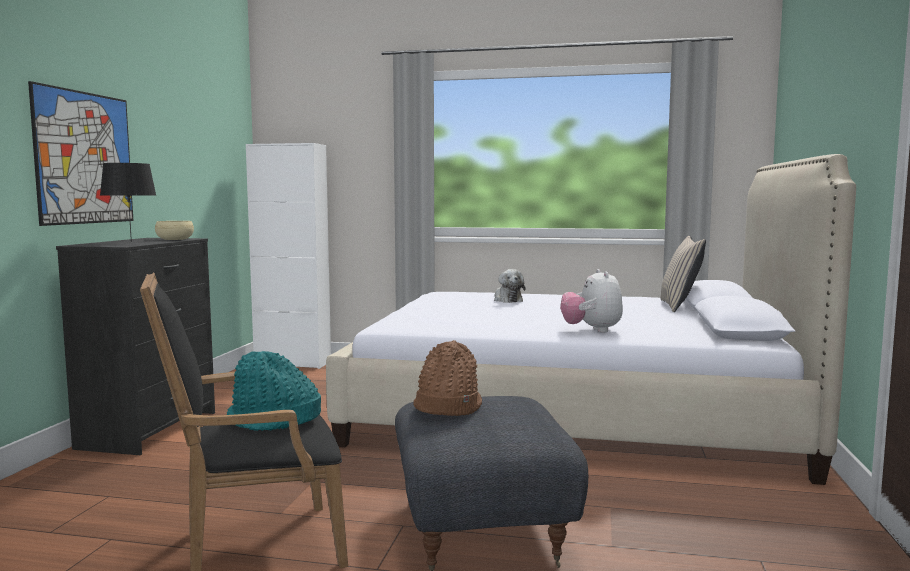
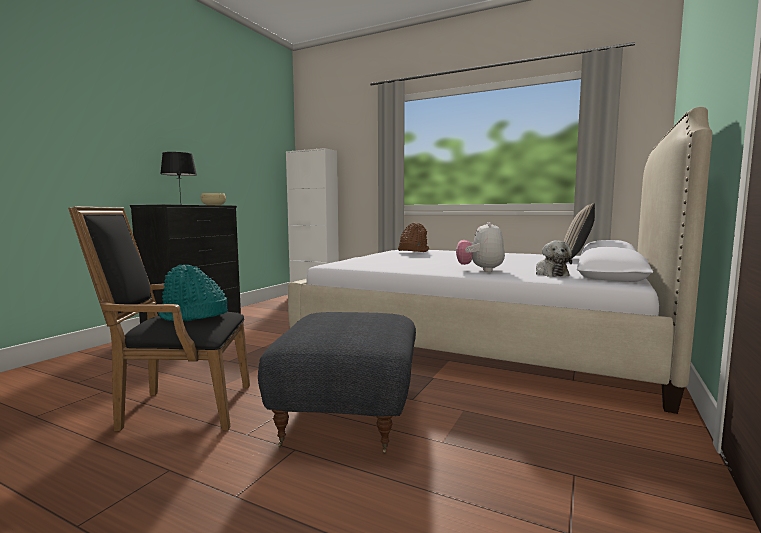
camera: 15 degrees right, 0 degrees up
(85, 158) = (156, 151): picture -> none
(446, 407) = (326, 316): brown hat -> brown hat (413, 251)
(507, 300) = (442, 253): plush toy -> plush toy (550, 274)

